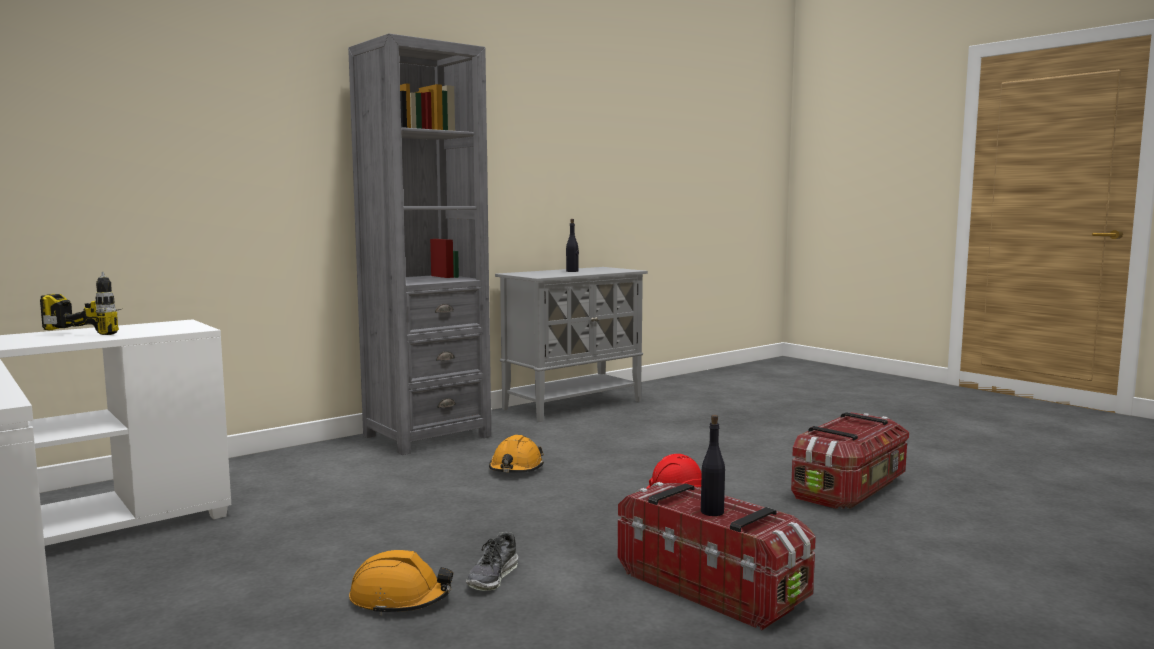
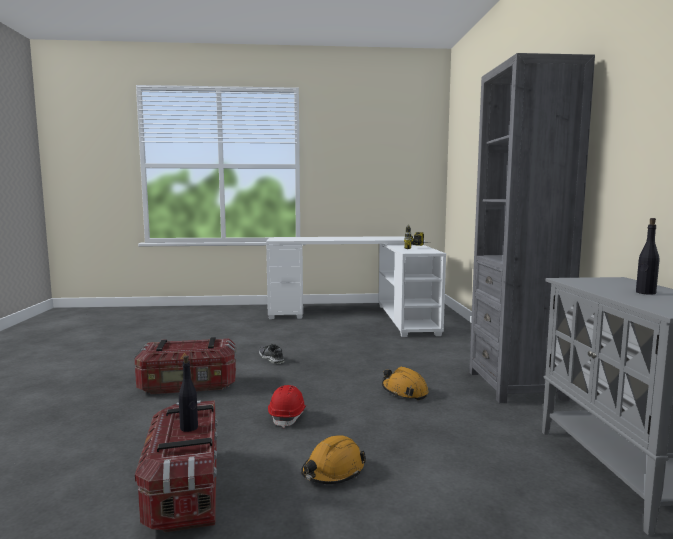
camera: 125 degrees right, 0 degrees up
(400, 599) = (279, 346): orange hard hat -> orange hard hat (333, 472)
(712, 512) = (186, 346): black bottle -> black bottle (189, 428)

